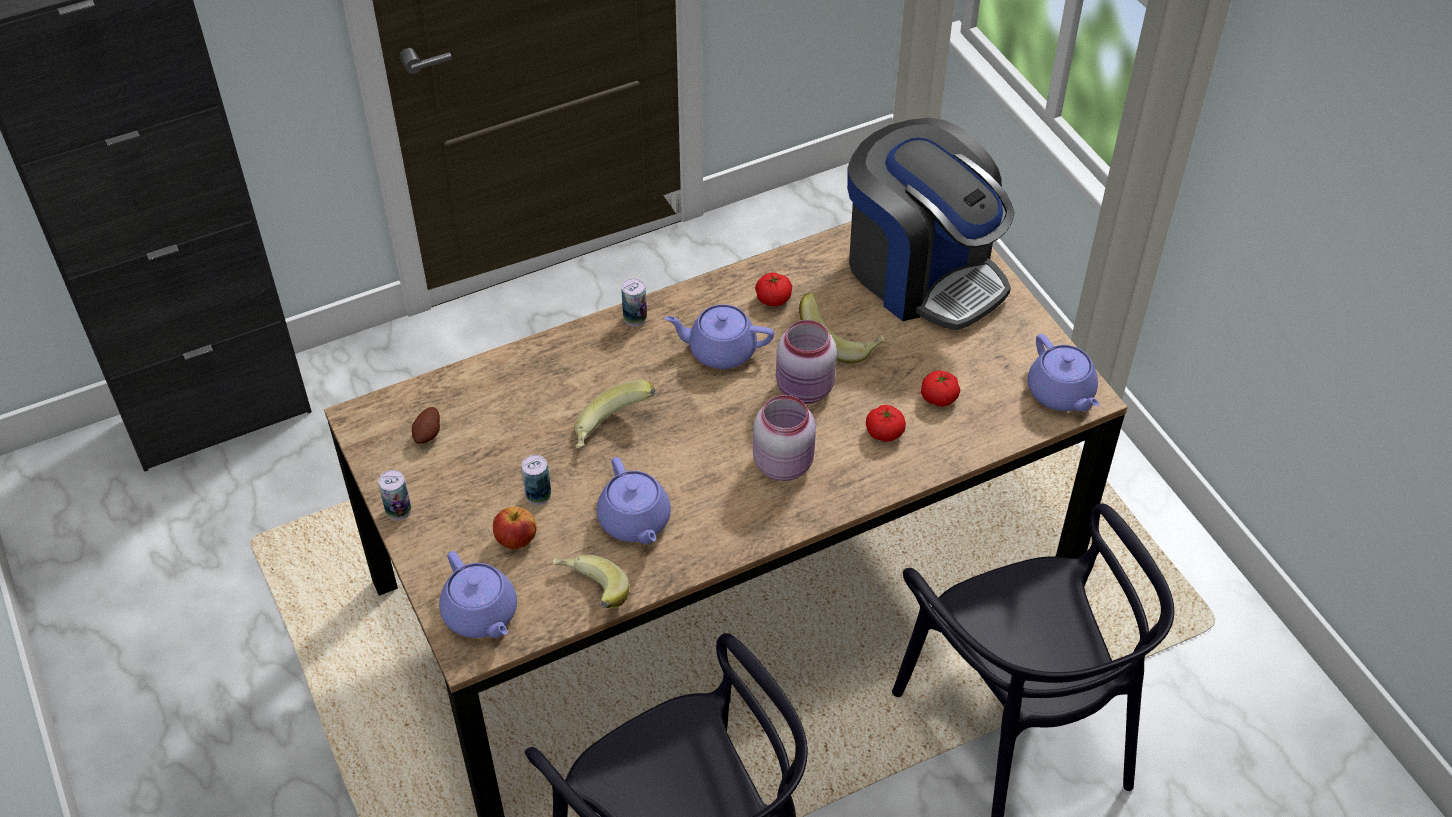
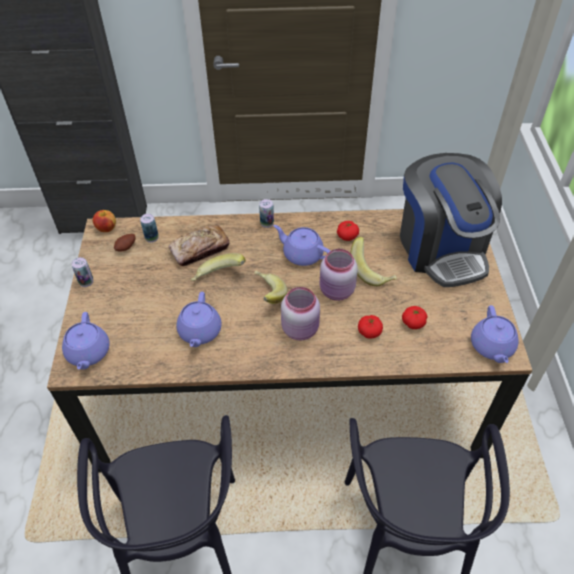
camera: 25 degrees right, 0 degrees up
(516, 540) = (132, 318): apple -> apple (106, 228)
(538, 495) = (159, 299): can -> can (151, 237)
(553, 397) = (200, 250): none -> bread
(589, 595) = (150, 364): banana -> banana (266, 295)

